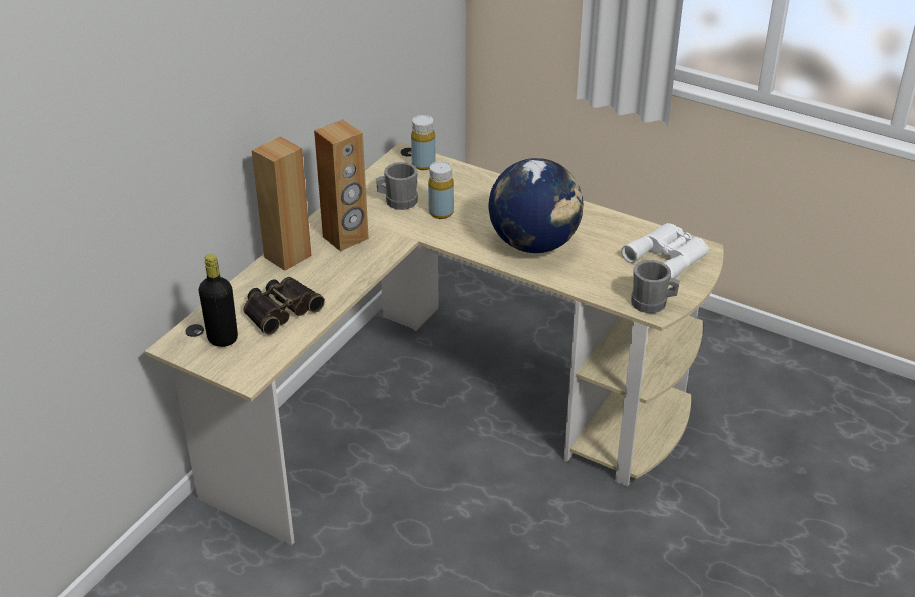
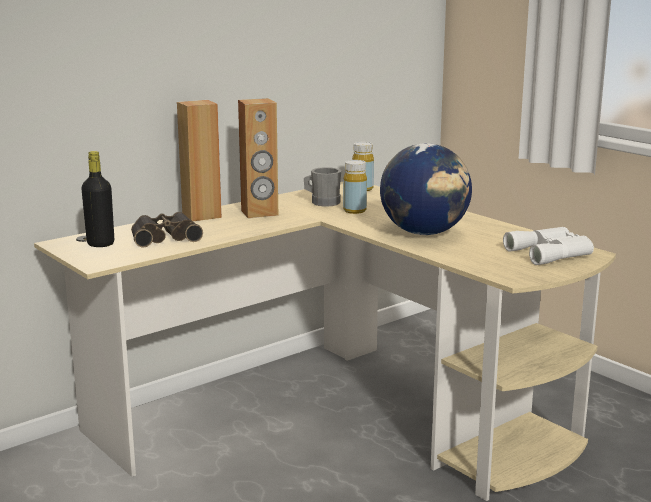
camera: 20 degrees right, 20 degrees down
(653, 303) = (514, 274): grey mug -> none

